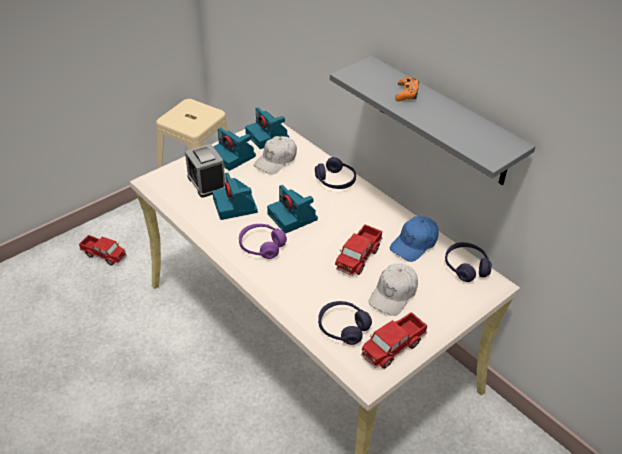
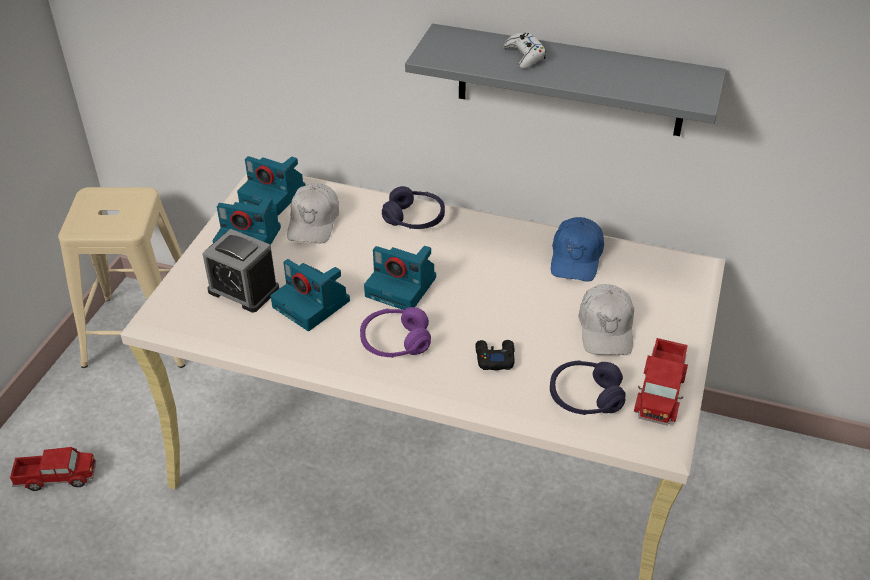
camera: 30 degrees left, 0 degrees up
(309, 280) = (494, 358): none -> black game controller
(358, 257) = (526, 302): toy truck -> none
(406, 93) = (524, 56): orange game controller -> white game controller
(466, 267) = (655, 260): purple headphones -> none

